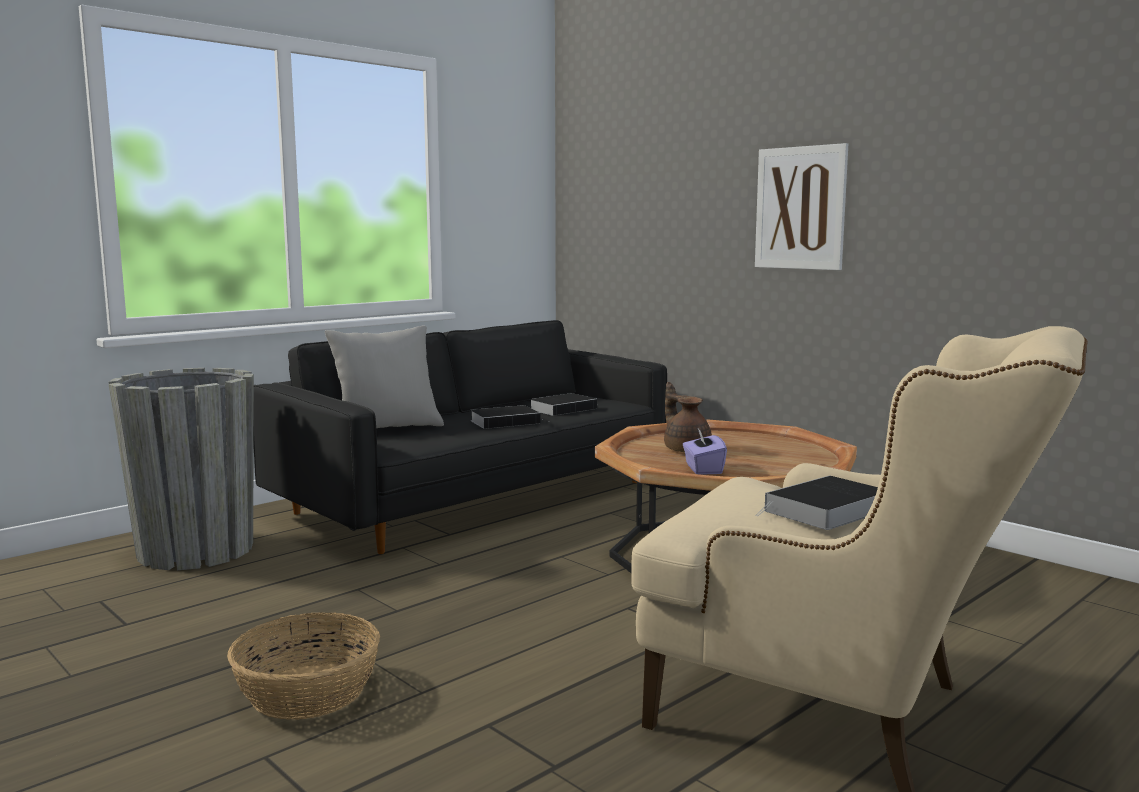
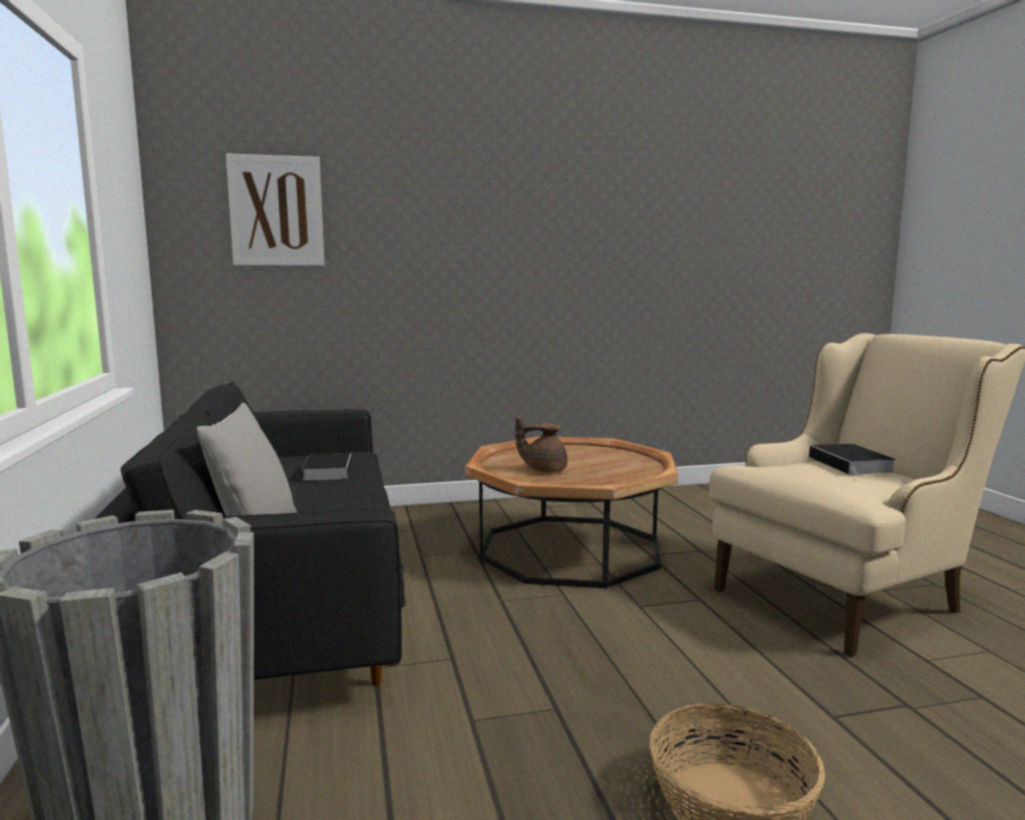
camera: 60 degrees left, 0 degrees up
(506, 421) = (337, 495): book -> none
(703, 469) = (608, 478): purple tissue box -> none
(800, 208) = (476, 261): picture -> picture (276, 211)

